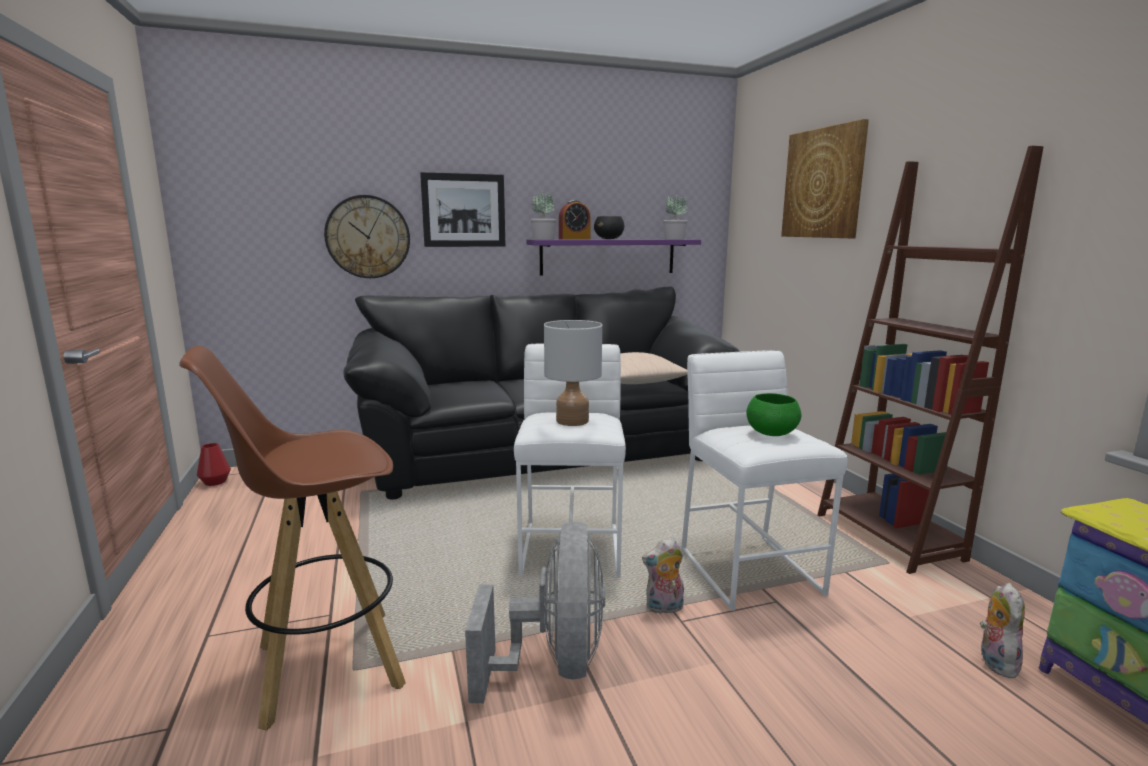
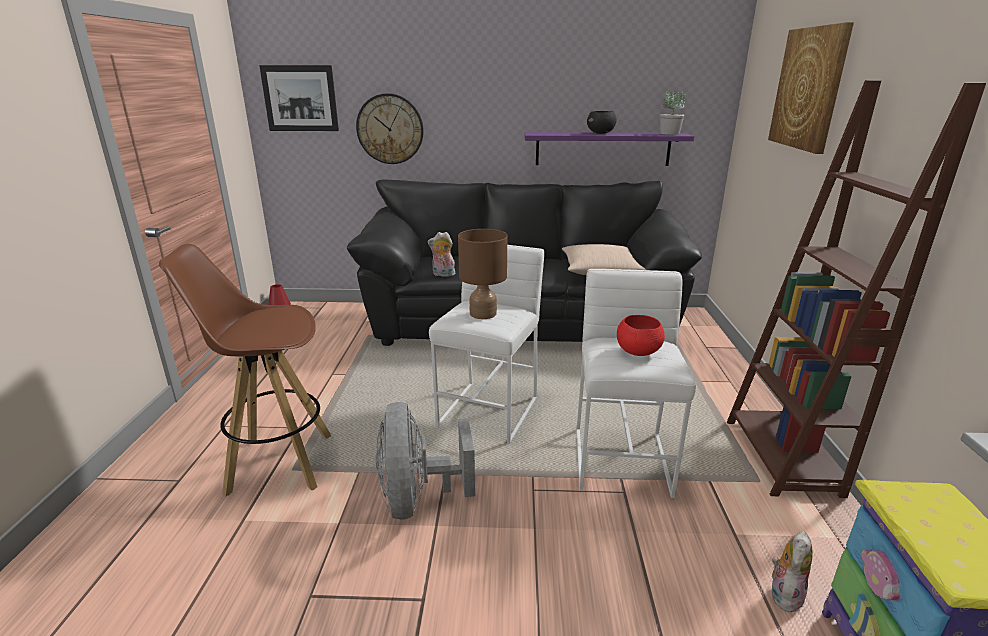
camera: 20 degrees right, 10 degrees up
(464, 210) = (469, 105): picture -> picture (300, 98)
(544, 239) = (537, 133): potted plant -> none
(554, 664) = (418, 499): grey fan -> grey fan turned 150 degrees clockwise
(573, 421) = (483, 314): grey table lamp -> brown table lamp
(574, 239) = (567, 133): alarm clock -> none
(664, 608) = (527, 476): plush toy -> plush toy (442, 274)
(771, 433) = (637, 352): green bowl -> red bowl

